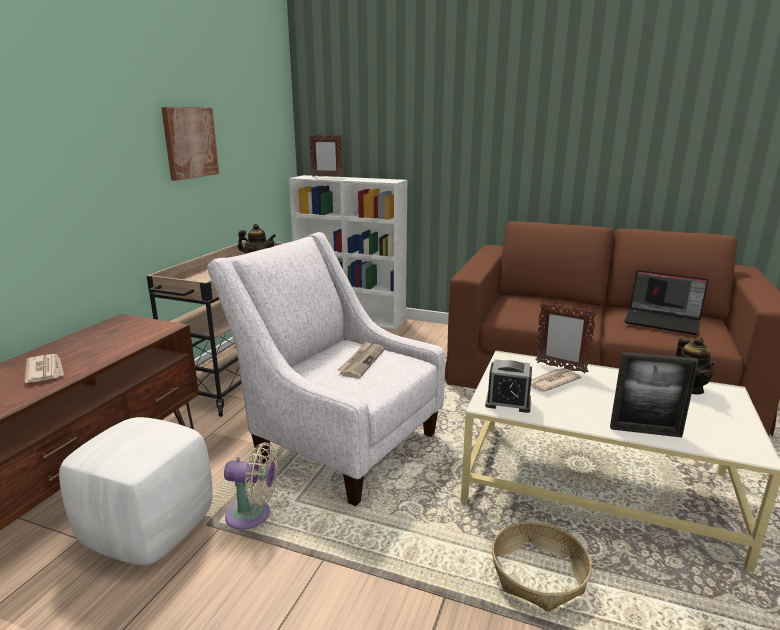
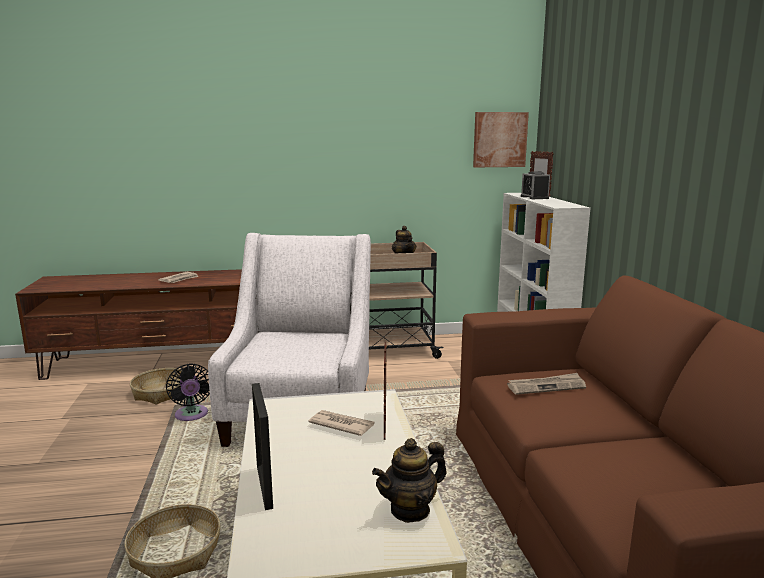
camera: 60 degrees right, 5 degrees down
(148, 531) = (161, 393): white ottoman -> basket
(190, 142) = (372, 151): picture -> picture (499, 139)
(253, 515) = (191, 416): beige fan -> black fan
(361, 361) = (306, 347): newspaper -> newspaper (546, 386)
(508, 402) = (277, 412): alarm clock -> alarm clock (534, 197)
(663, 321) = (653, 475): laptop -> none

